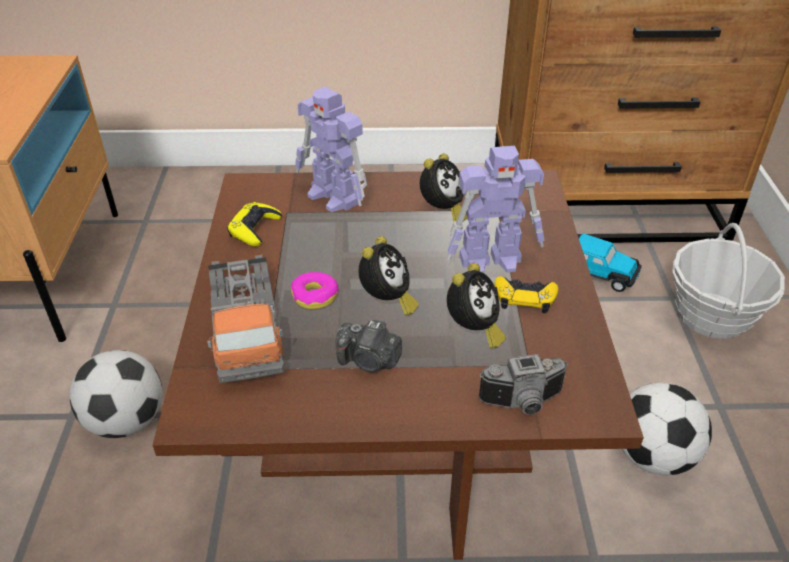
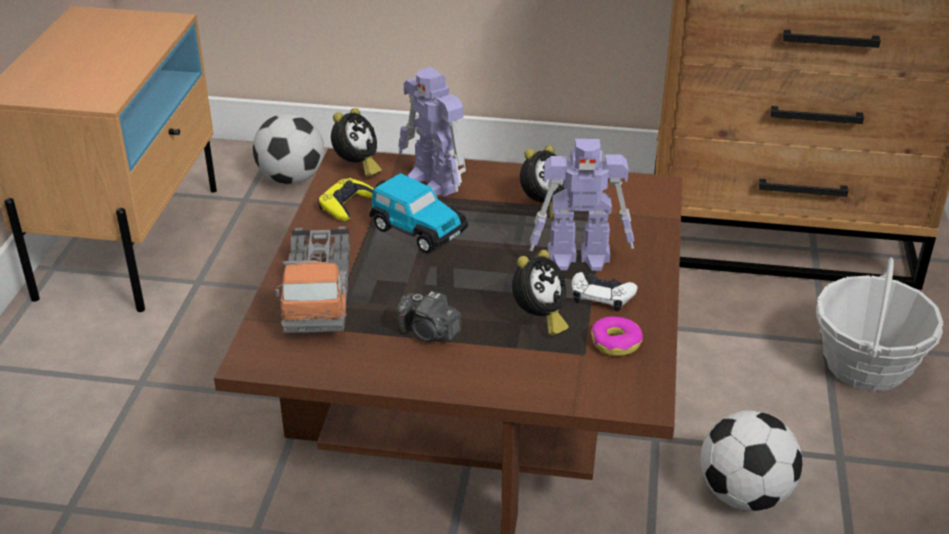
camera: 10 degrees right, 5 degrees down
(126, 421) = (194, 394): football -> football (291, 179)
(315, 296) = (391, 272): donut -> donut (616, 343)
(387, 301) = (461, 284): alarm clock -> alarm clock (356, 167)
(524, 298) = (601, 296): yellow game controller -> white game controller
(524, 403) = (567, 385): camera -> none
(600, 273) = (747, 307): toy car -> toy car (417, 230)

